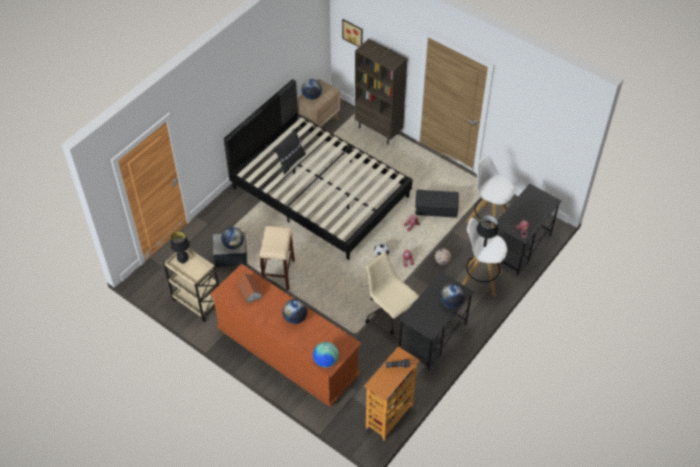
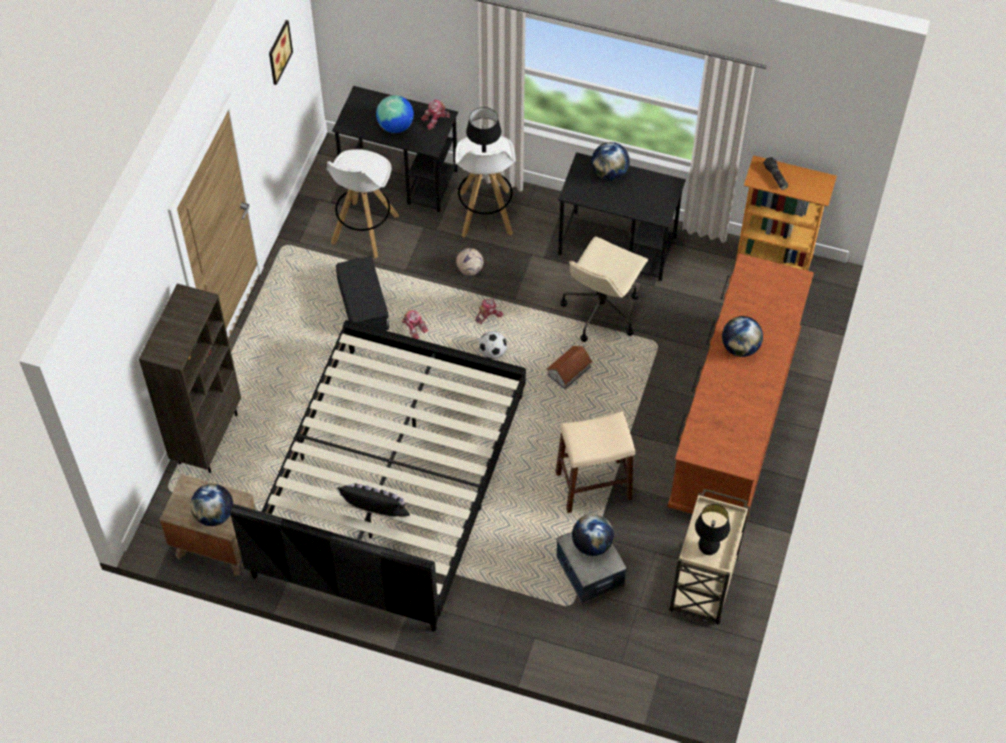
camera: 110 degrees left, 5 degrees up
(250, 291) = (722, 425): toy house -> toy house (569, 371)
(325, 361) = (792, 285): globe -> globe (396, 126)
(353, 32) = (116, 400): picture -> picture (277, 51)

